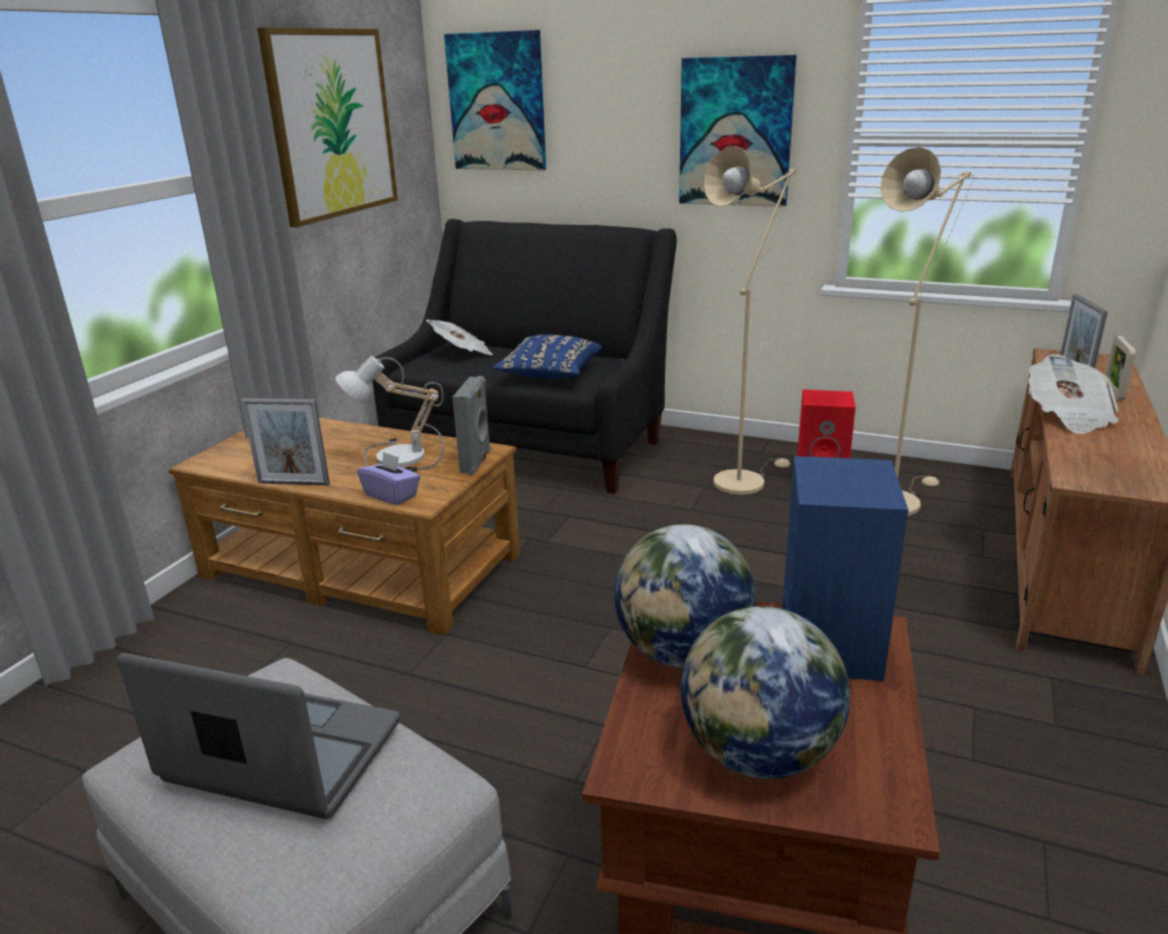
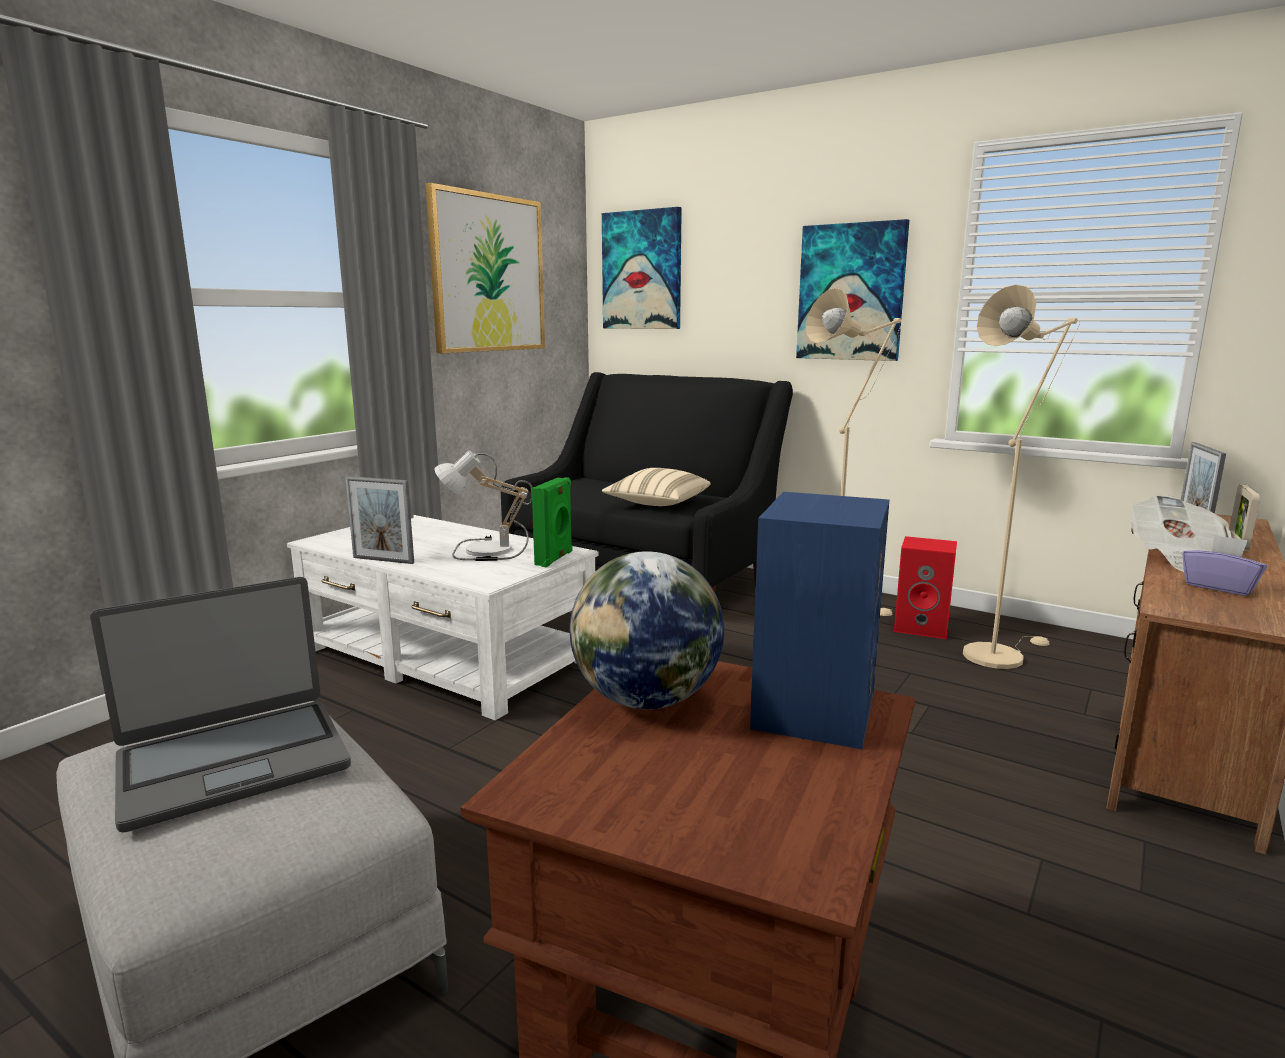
camera: 10 degrees right, 10 degrees down
(282, 754) = (233, 761): laptop -> laptop turned 120 degrees clockwise
(361, 566) = (447, 656): brown coffee table -> white coffee table
(392, 495) = (463, 575): purple tissue box -> purple tissue box (1219, 587)
(462, 353) = (586, 485): newspaper -> none
(477, 462) = (555, 558): grey speaker -> green speaker
(550, 375) = (657, 504): blue pillow -> beige pillow
(759, 755) = (679, 798): globe -> none

